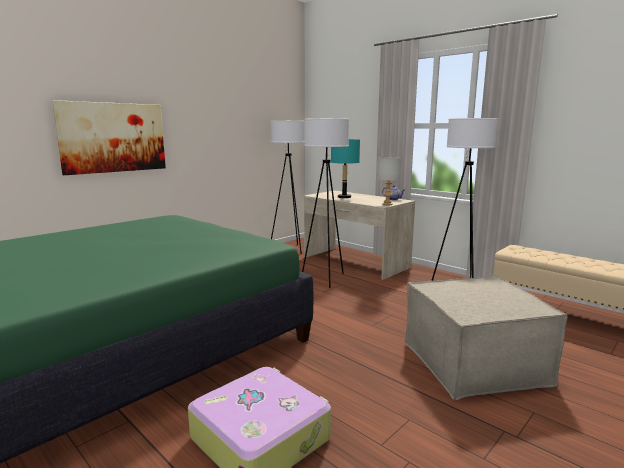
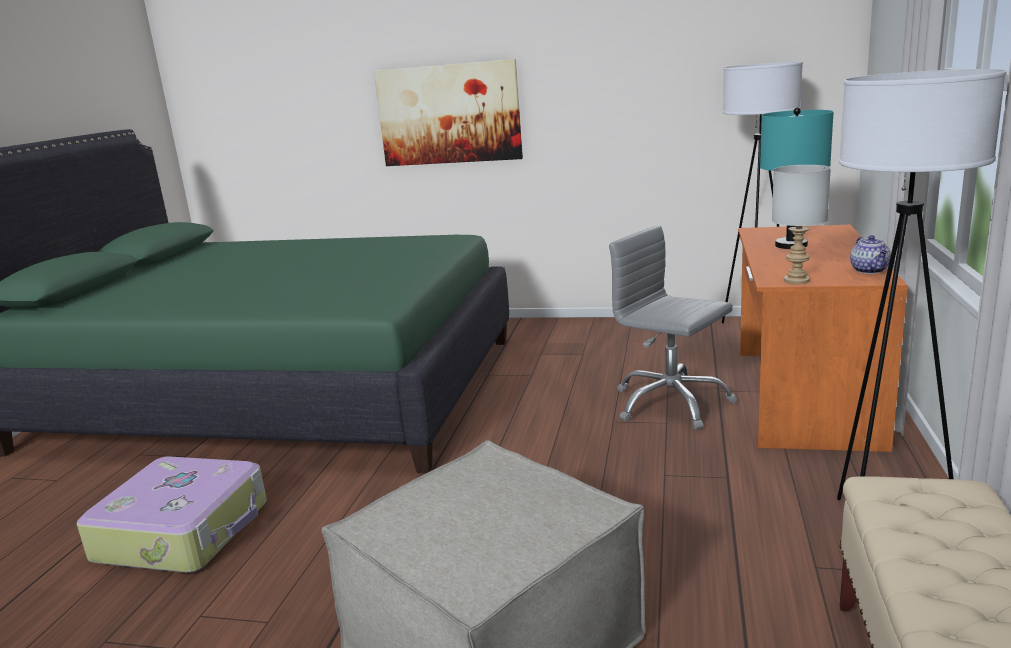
camera: 60 degrees right, 5 degrees up
(325, 279) = (671, 403): white floor lamp -> grey office chair
(355, 262) = (802, 395): beige desk -> orange desk

